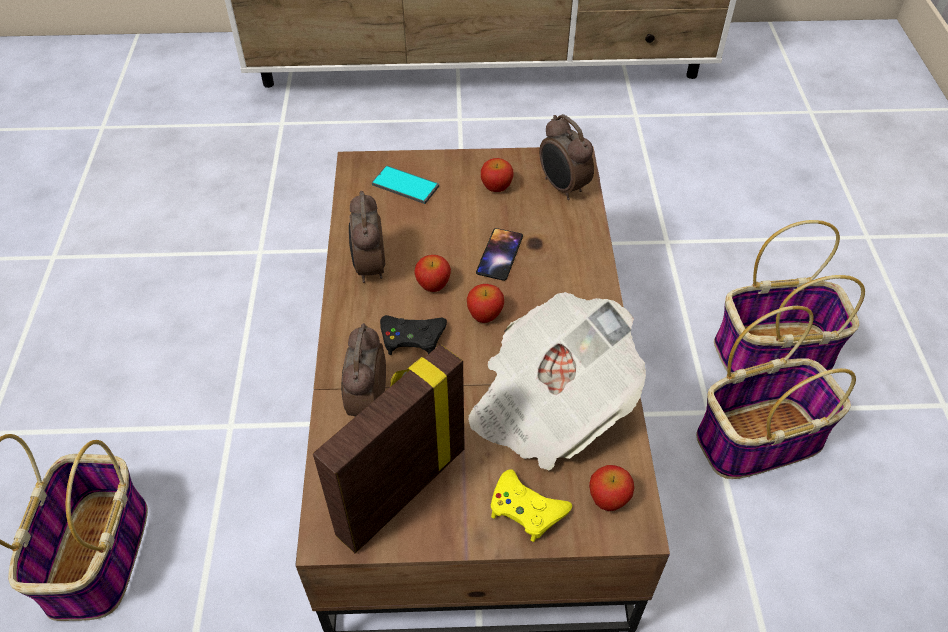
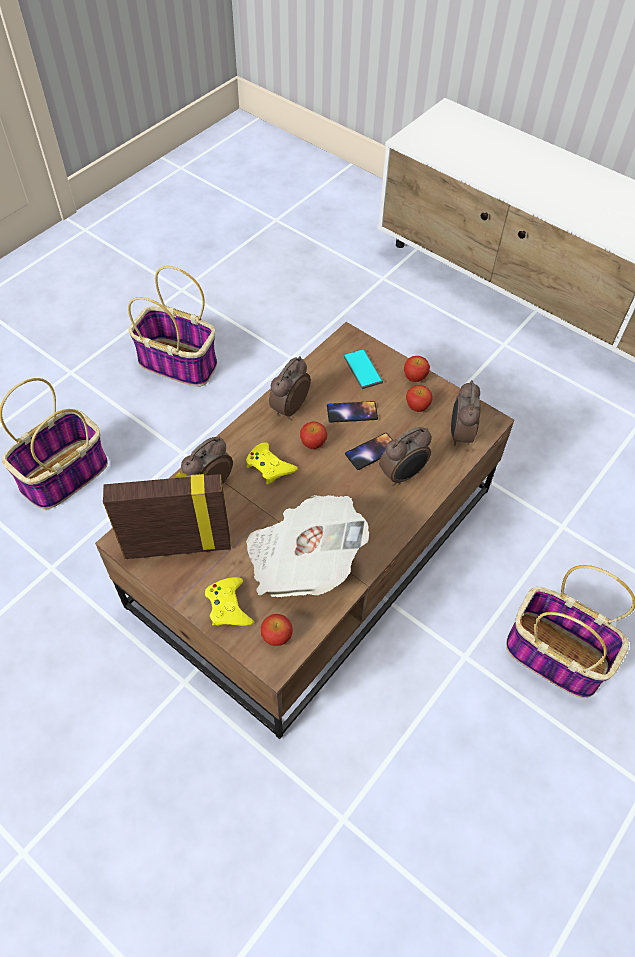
camera: 40 degrees right, 5 degrees up
(412, 338) = (269, 466): black game controller -> yellow game controller
(439, 231) = (352, 412): none -> phone
(485, 314) = (323, 482): apple -> apple (415, 377)
(553, 256) = (403, 475): none -> alarm clock
(760, 438) = (480, 699): basket -> basket (179, 363)

